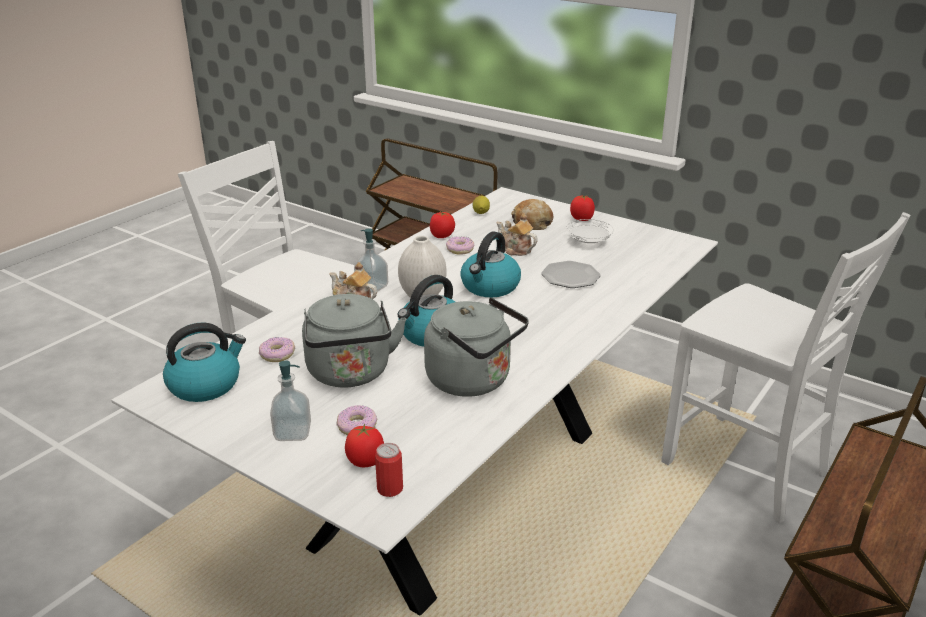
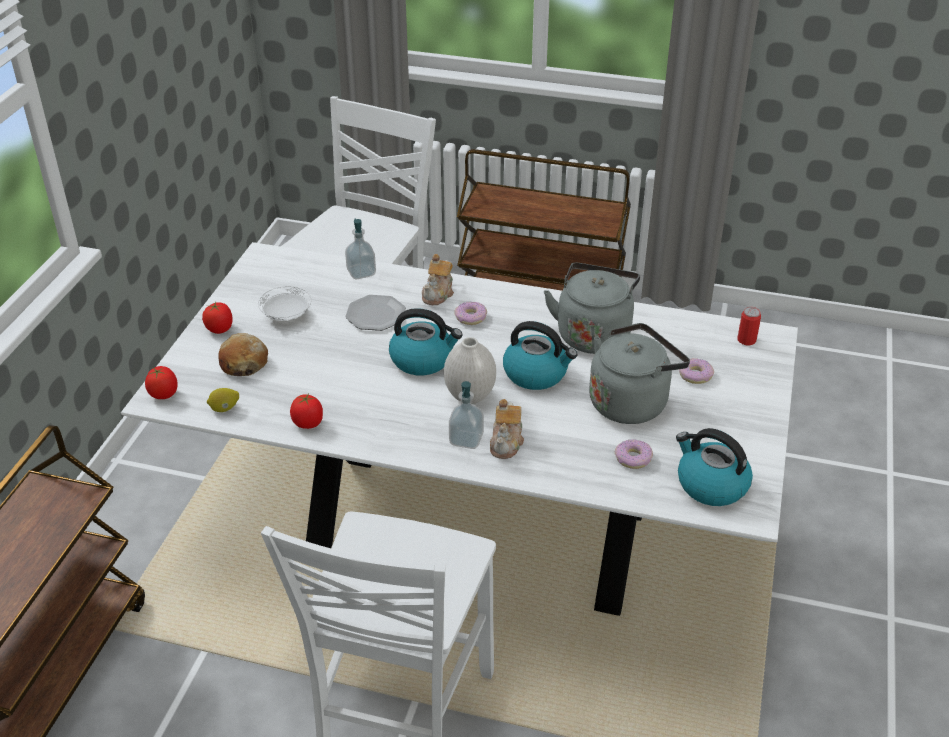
camera: 110 degrees left, 10 degrees up
(292, 432) = (729, 405): soap dispenser -> soap dispenser (361, 272)
(366, 461) = (729, 359): tomato -> tomato (163, 394)
(460, 249) = (341, 400): donut -> donut (471, 317)
(514, 249) = (325, 361): teapot -> teapot (438, 294)

